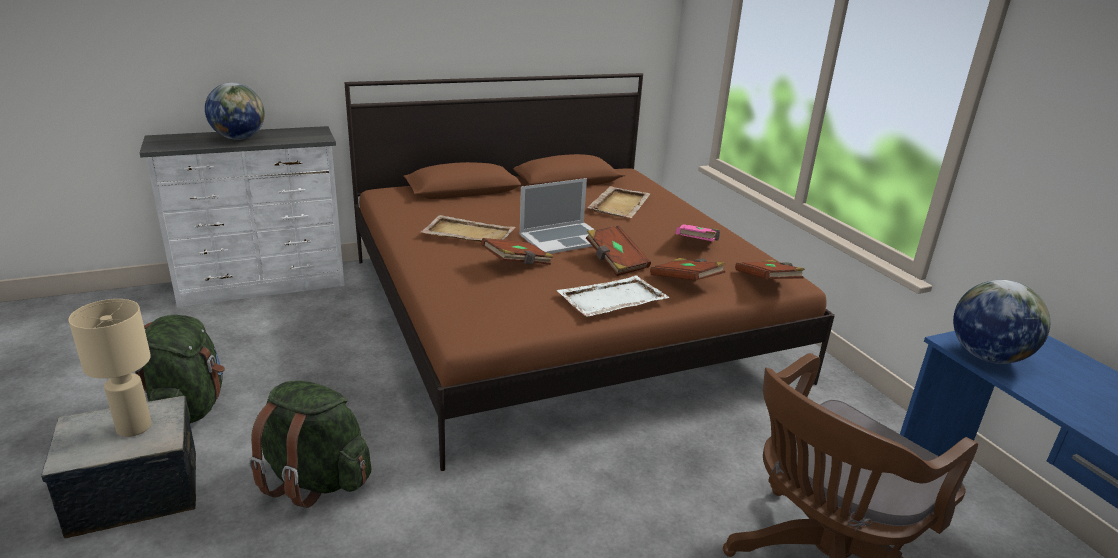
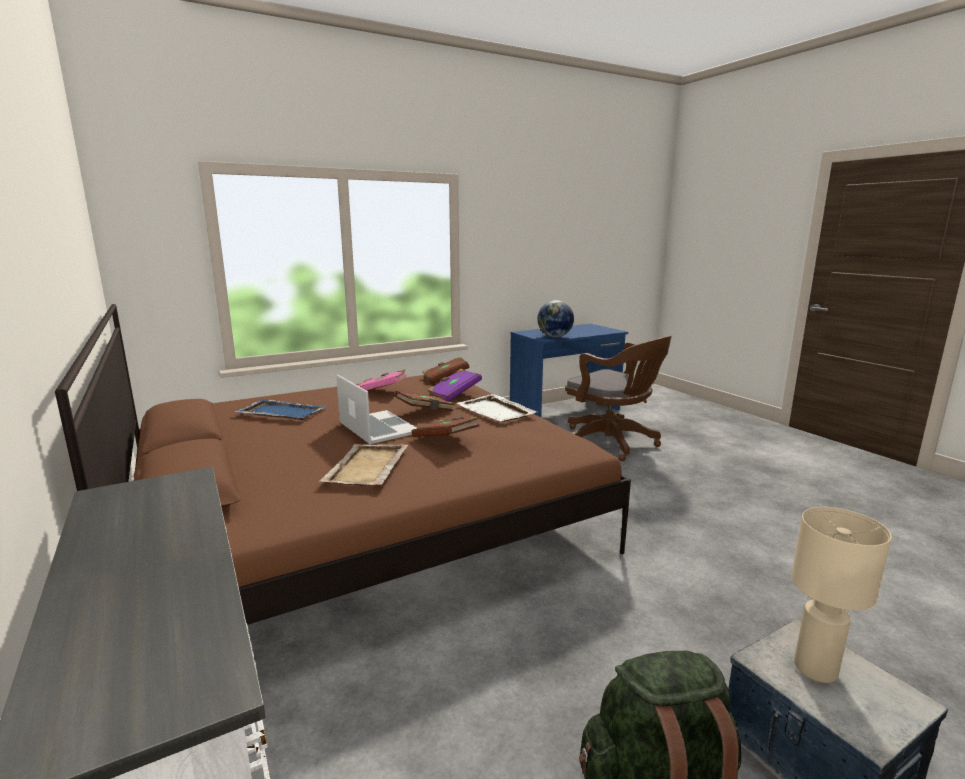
camera: 95 degrees left, 10 degrees down
(239, 138) = (146, 567): globe -> none
(315, 480) = (684, 617): green backpack -> none
(620, 204) = (281, 412): beige tray -> blue tray
(686, 282) = (454, 394): brown book -> purple book

